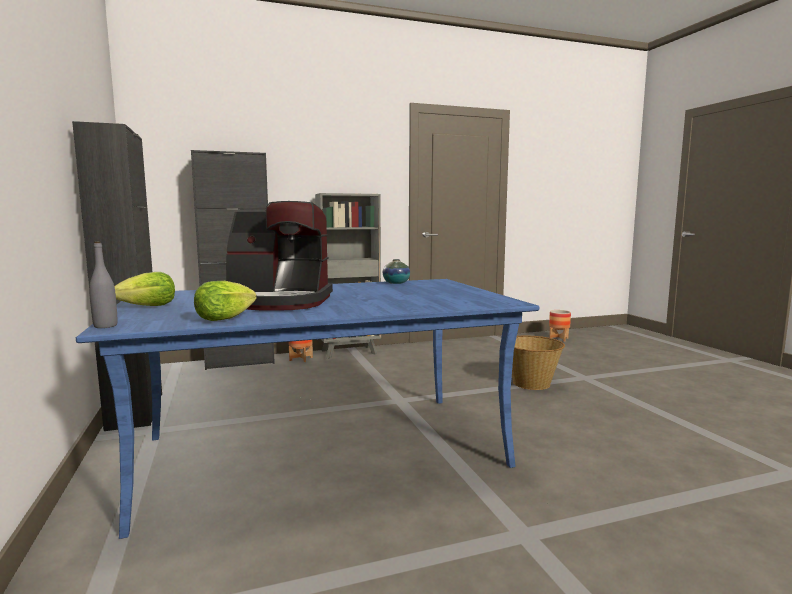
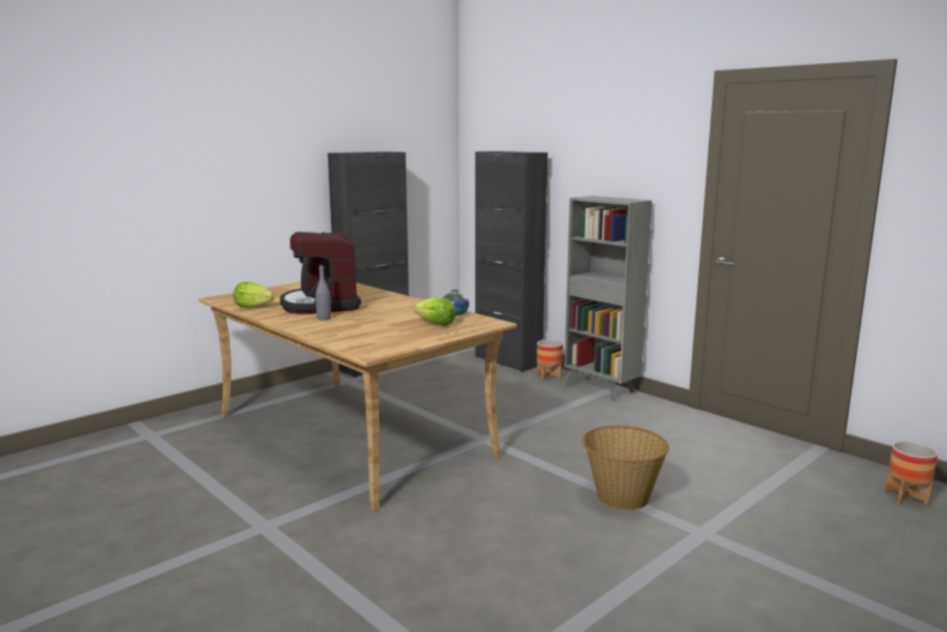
camera: 65 degrees right, 5 degrees up
(105, 326) = (222, 296): grey bottle -> grey bottle (324, 318)
(149, 306) = (283, 289): lettuce -> lettuce (436, 324)
(323, 451) = (353, 435): blue dining table -> beige dining table

